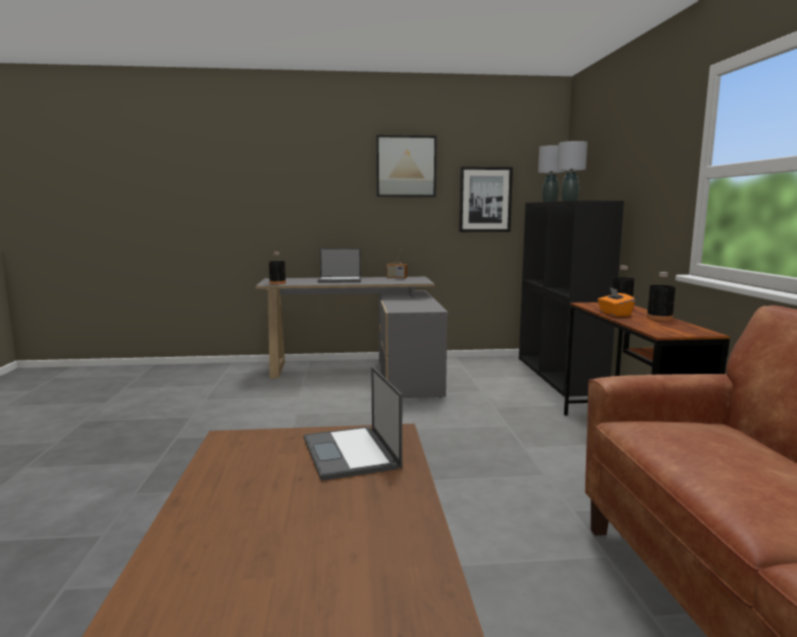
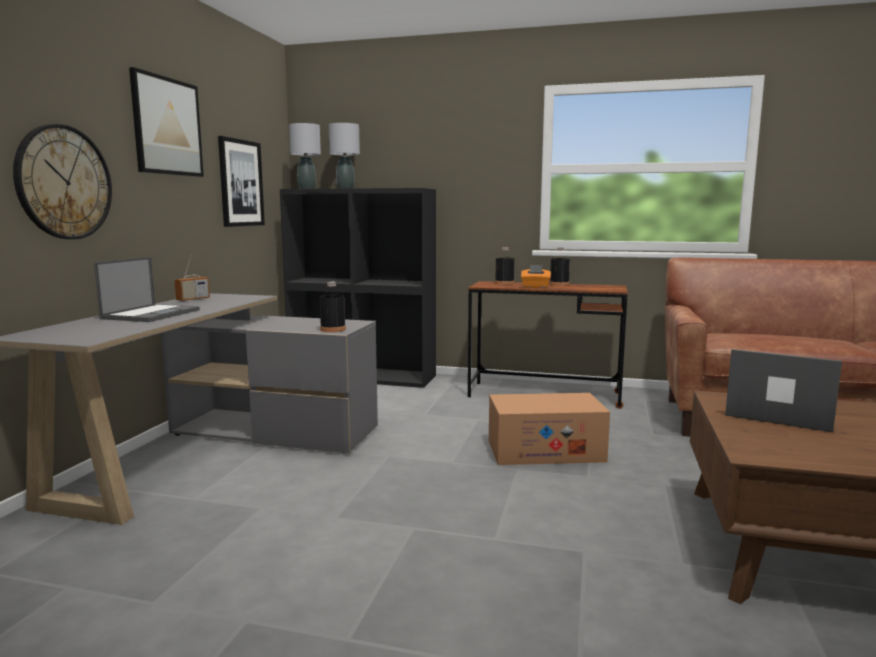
camera: 70 degrees left, 0 degrees up
(277, 283) = (97, 336): black bottle -> black bottle (333, 329)
(321, 205) = (64, 182): none -> wall clock
(351, 453) = (777, 413): laptop -> laptop turned 150 degrees counterclockwise
(458, 458) = (545, 451): none -> cardboard box

